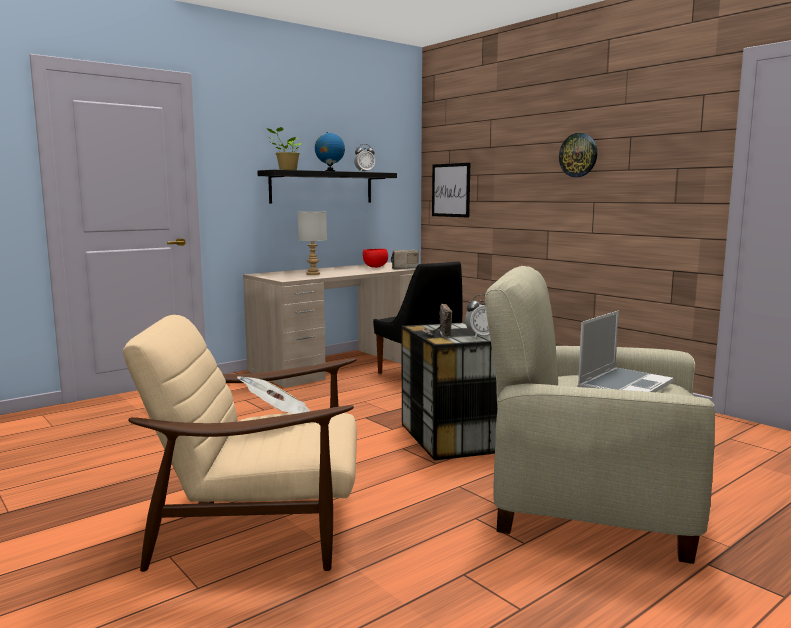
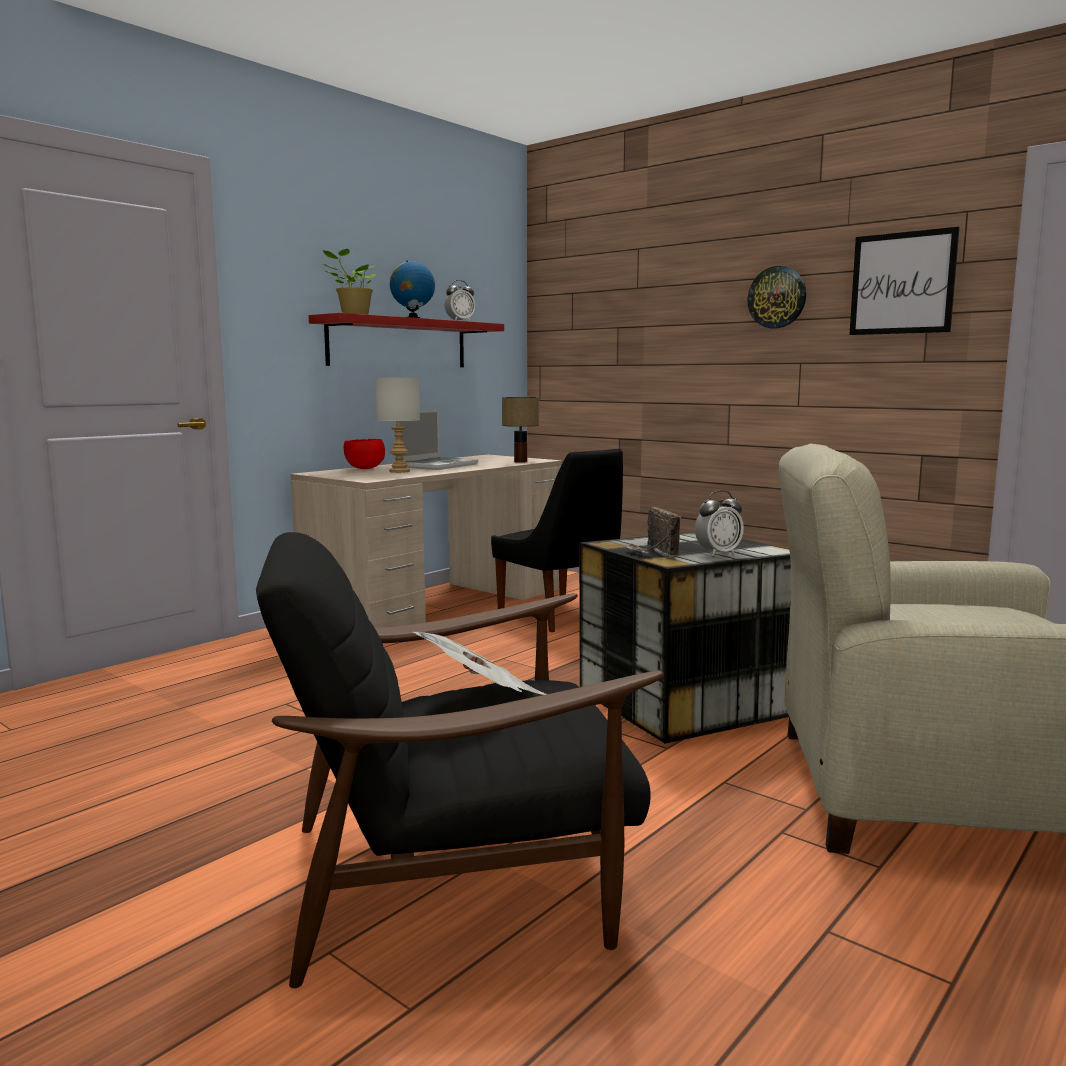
camera: 10 degrees left, 0 degrees up
(260, 525) = (455, 877): beige armchair -> black armchair
(322, 187) = (398, 343): black shelf -> red shelf
(375, 267) = (478, 461): red bowl -> red bowl (364, 468)
(402, 268) = (520, 461): radio -> table lamp
(451, 190) = (575, 350): picture -> picture (902, 283)
(624, 386) = (979, 617): laptop -> laptop (437, 465)

